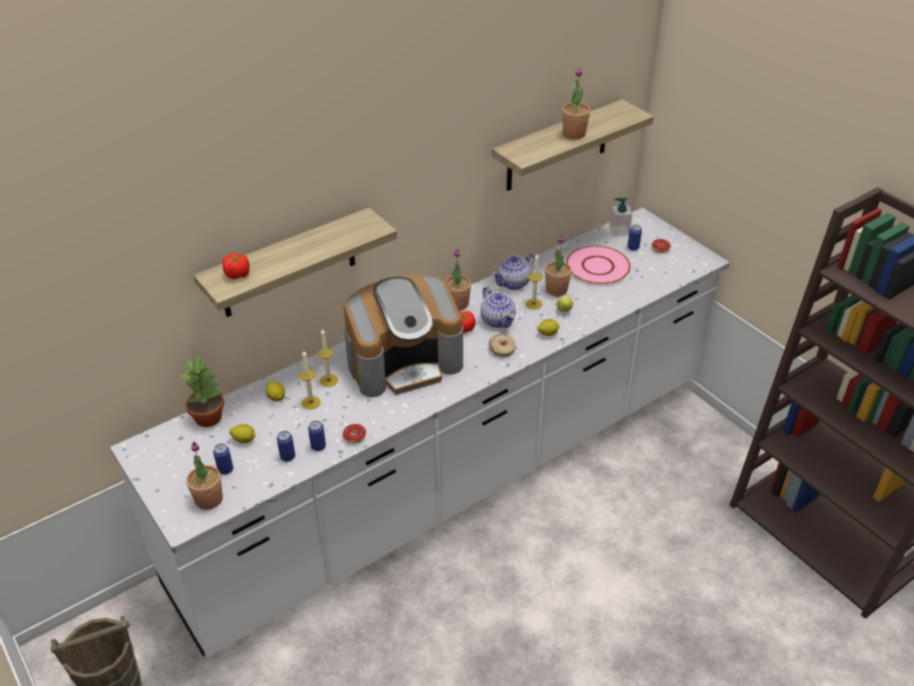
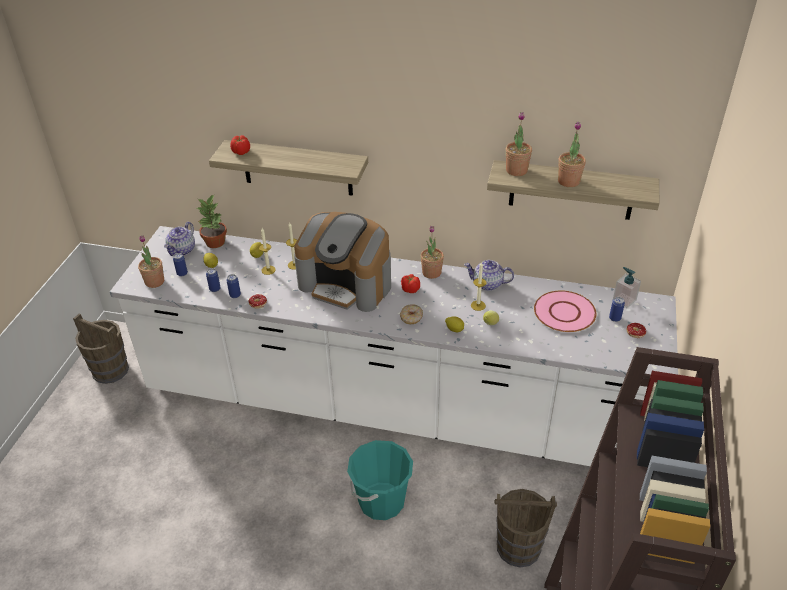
camera: 50 degrees right, 0 degrees up
(498, 320) = (438, 299): teapot -> teapot (182, 250)
(552, 556) = (381, 501): none -> turquoise bucket
(556, 290) = (508, 307): potted plant -> potted plant (516, 170)
(683, 497) = (519, 547): none -> brown bucket

